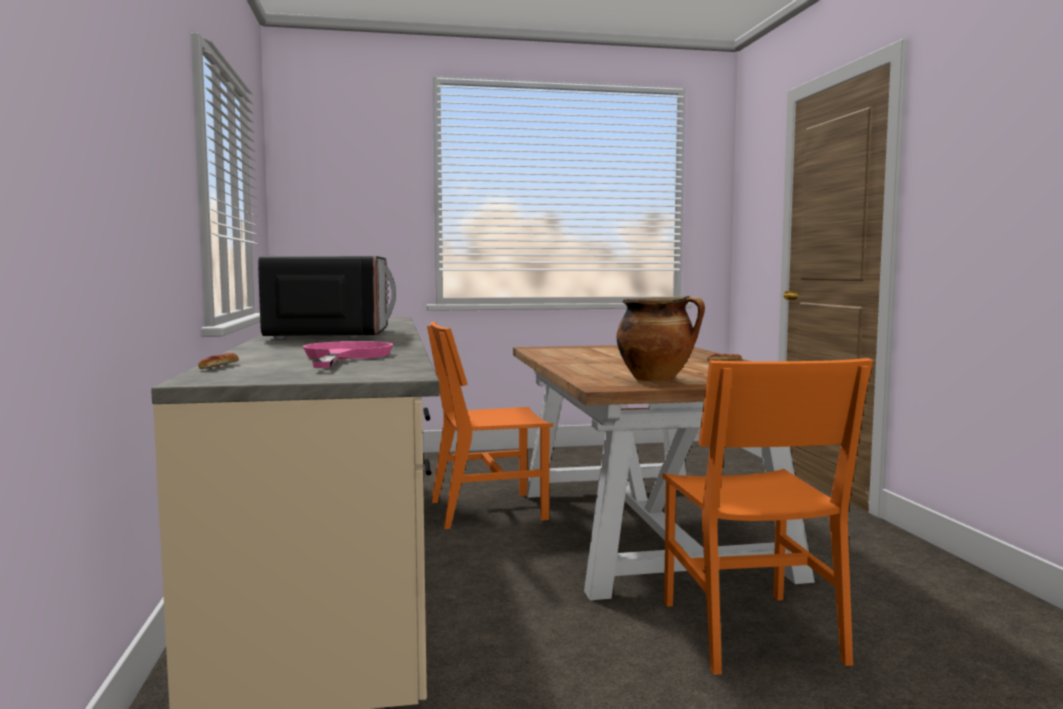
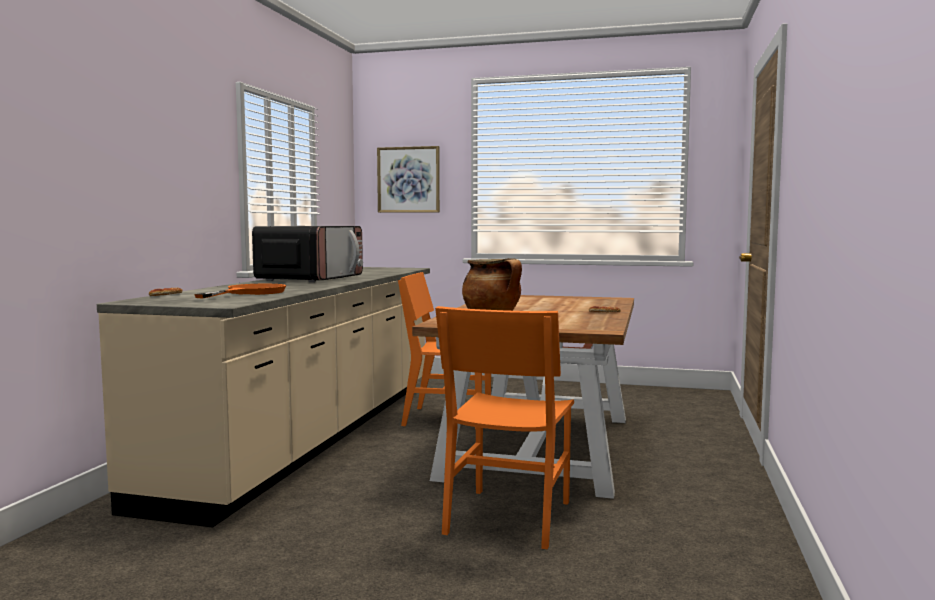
camera: 25 degrees right, 0 degrees up
(345, 357) = (249, 293): pink frying pan -> orange frying pan
(348, 202) = (408, 179): none -> picture

